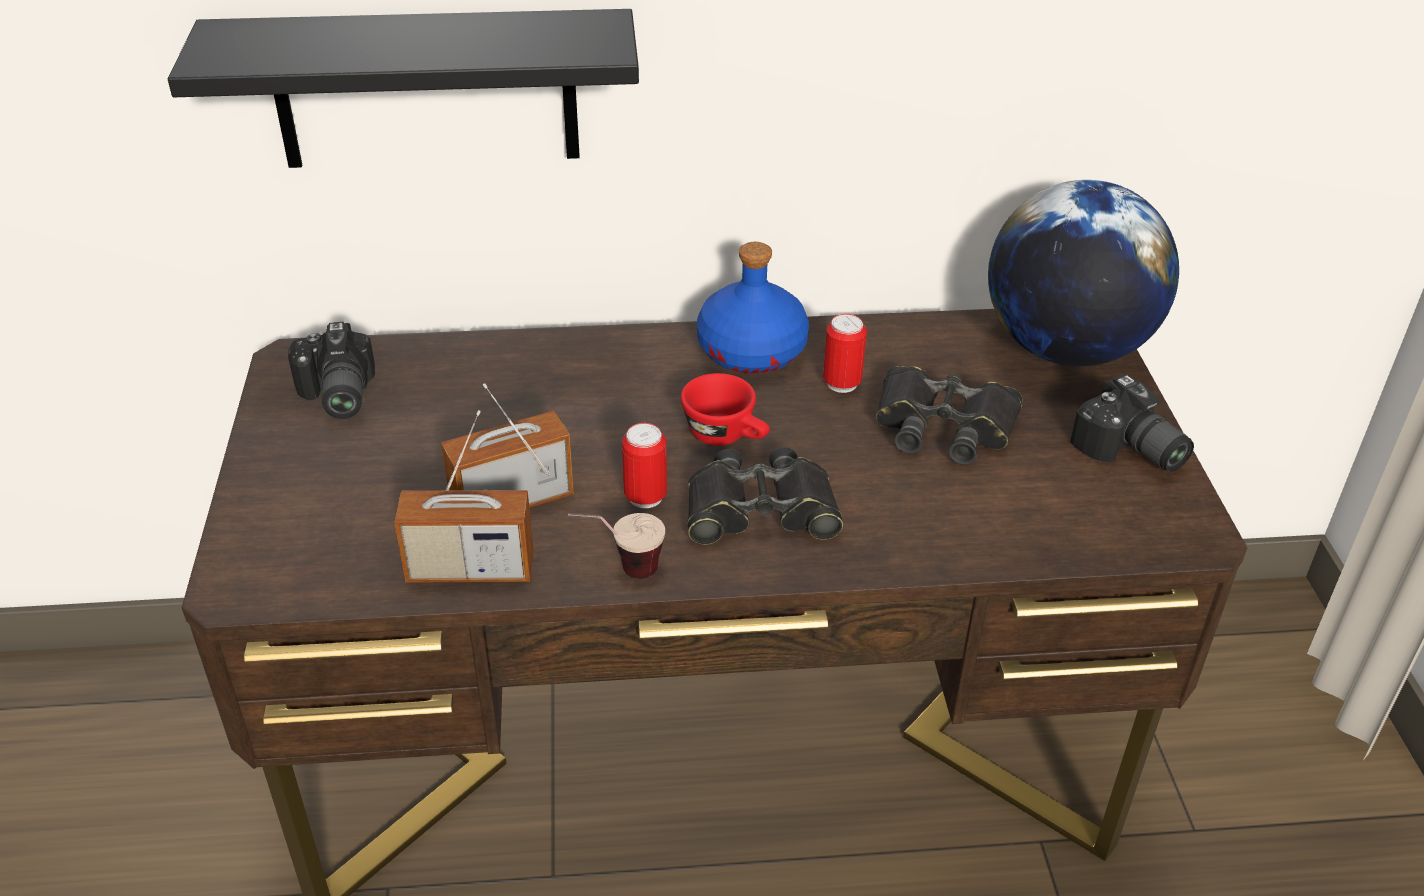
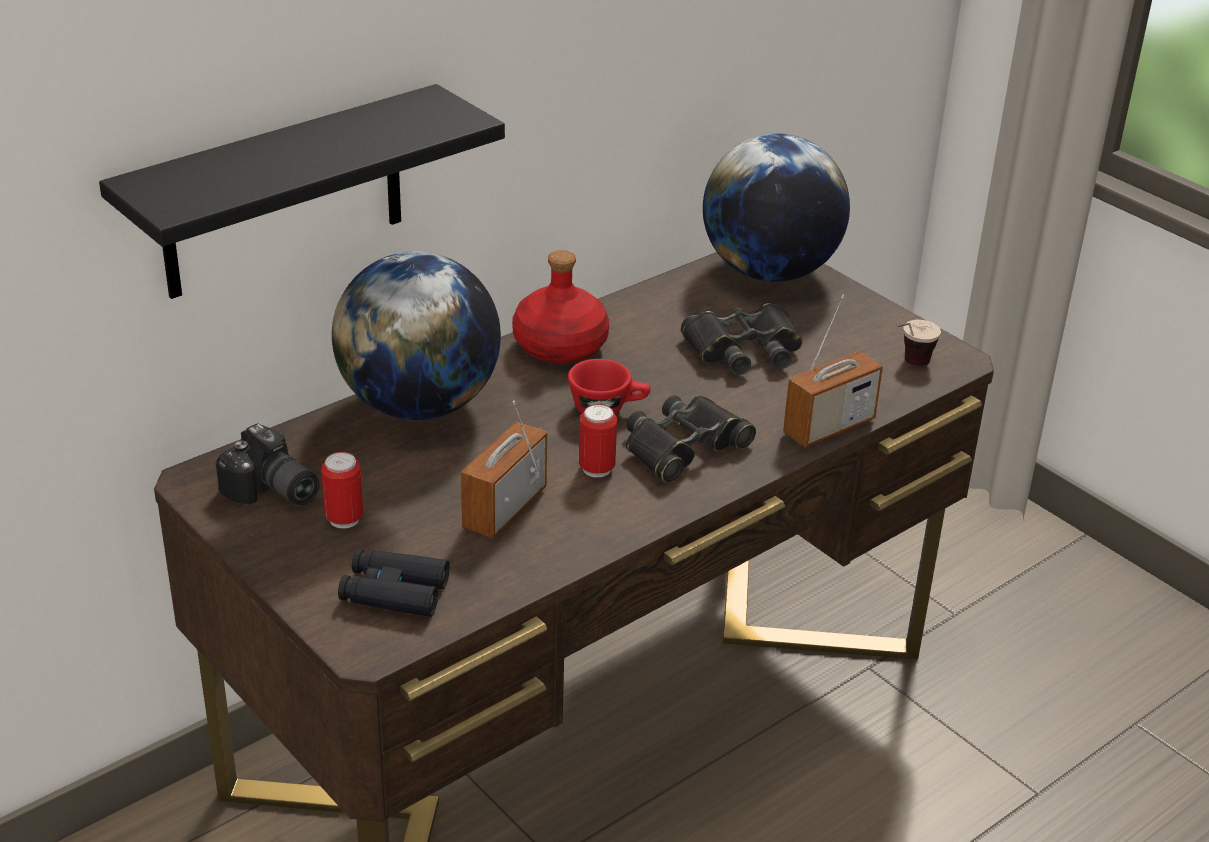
camera: 35 degrees left, 5 degrees down
(320, 542) = (394, 592): none -> black binoculars
(470, 569) = (529, 562): radio -> radio (829, 427)
(552, 362) = (419, 405): none -> globe
(619, 570) = (633, 521): cup -> cup (908, 366)
(752, 352) = (561, 346): blue bottle -> red bottle
(842, 383) = (647, 346): can -> can (344, 519)
(1129, 452) = (872, 324): camera -> none

